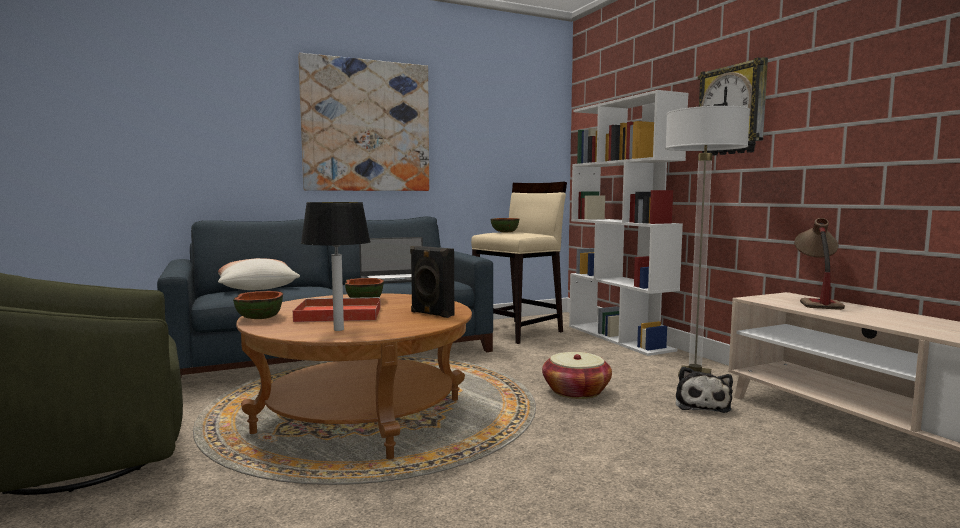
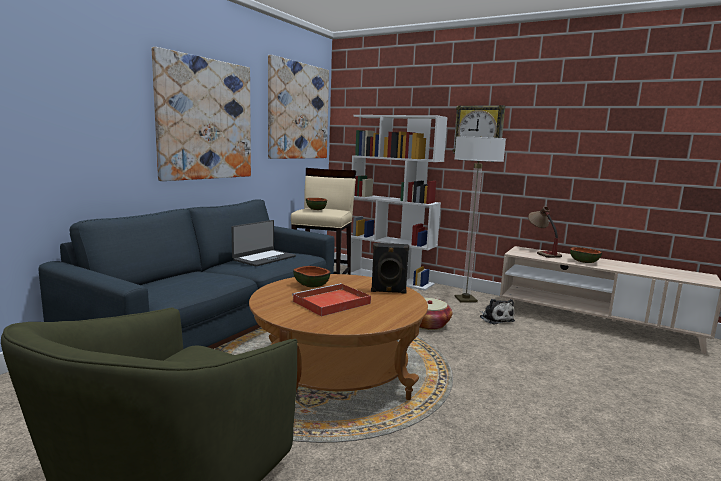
camera: 35 degrees left, 5 degrees up
(256, 288) = (161, 282): pillow -> none
(259, 318) = (284, 317): bowl -> bowl (583, 262)
(338, 329) = (371, 317): table lamp -> none
(511, 114) = (298, 111): none -> picture

